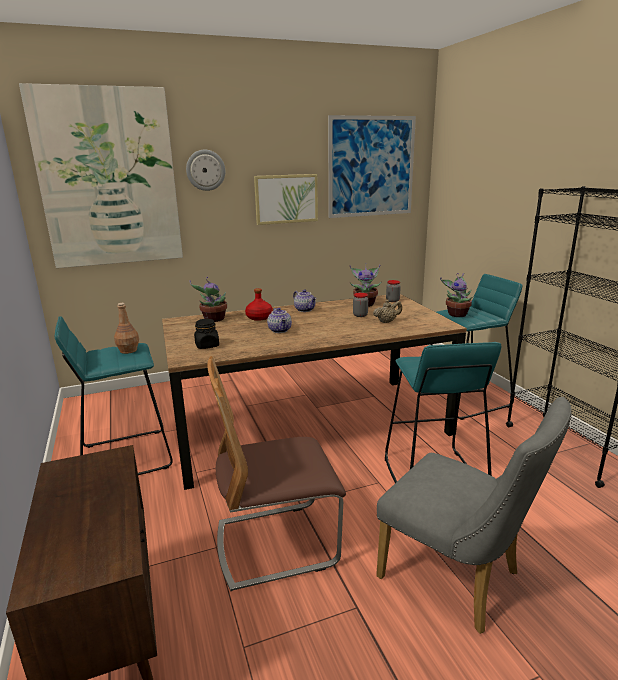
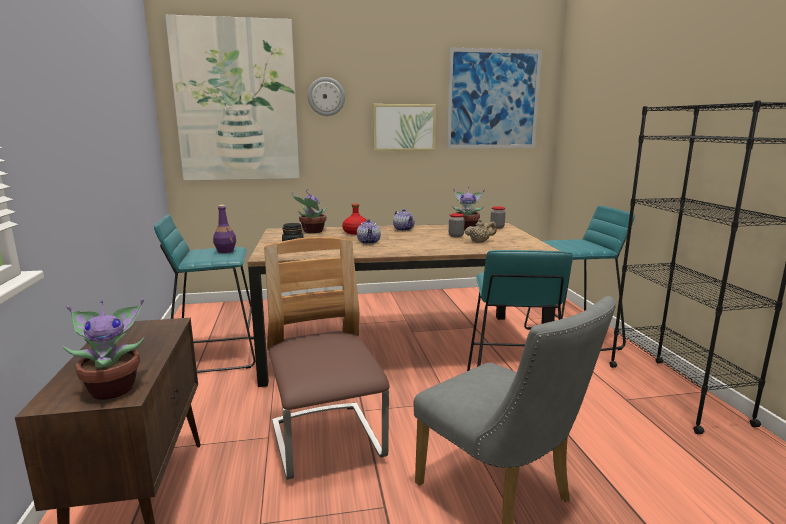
camera: 10 degrees right, 5 degrees down
(128, 350) = (226, 251): brown bottle -> purple bottle
(276, 543) = (326, 441): chair -> chair turned 75 degrees clockwise
(456, 314) = (562, 244): potted plant -> potted plant (114, 388)

